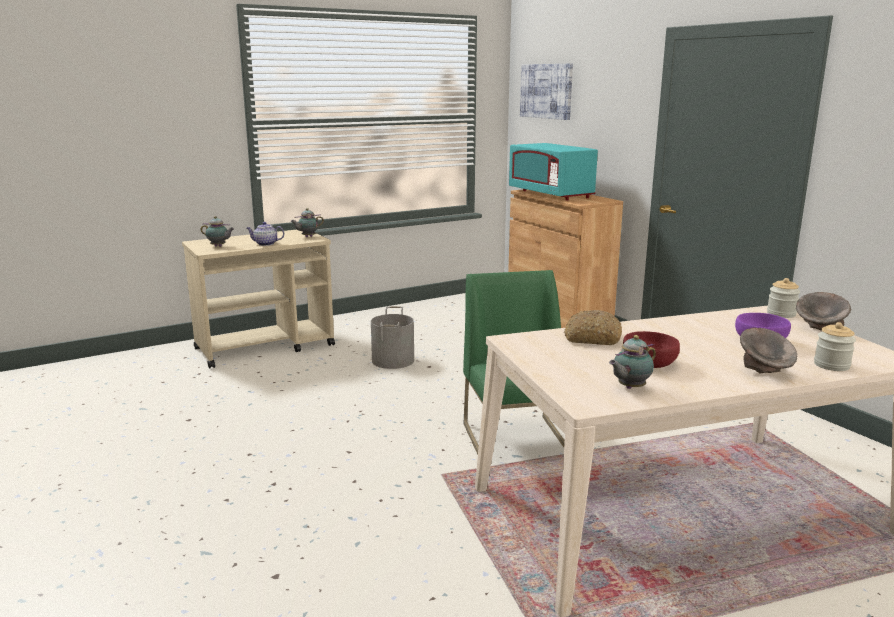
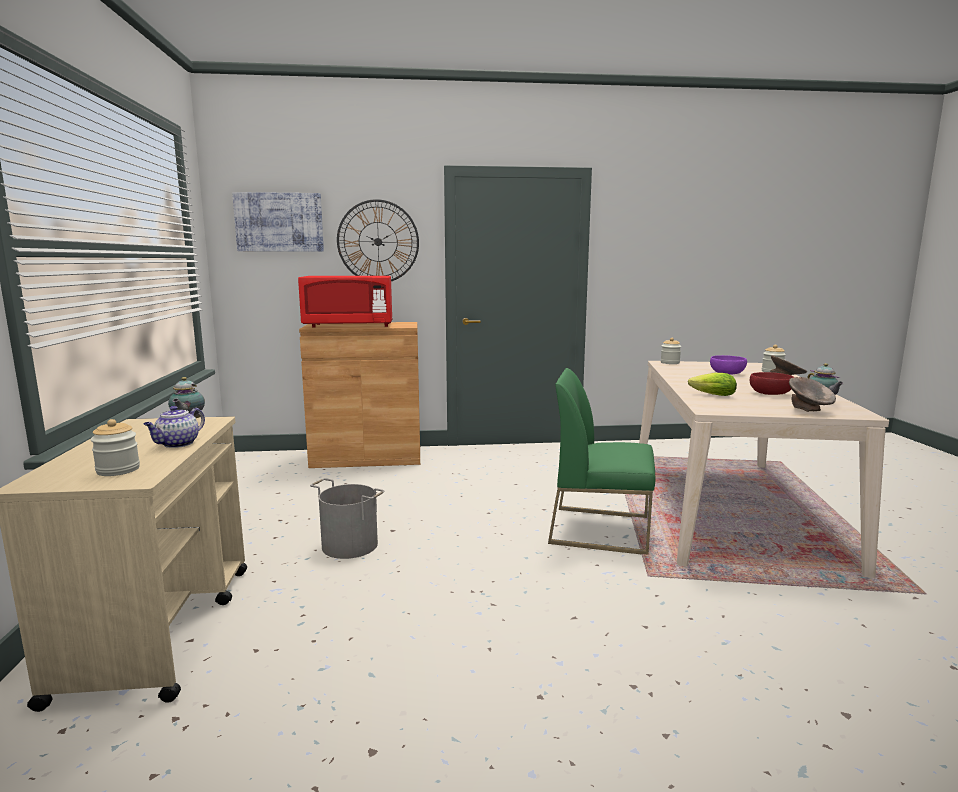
camera: 65 degrees left, 5 degrees down
(219, 246) = (118, 470): teapot -> jar
(550, 194) = (349, 326): turquoise microwave -> red microwave
(592, 338) = (710, 395): bread -> lettuce
(607, 112) = (378, 242): none -> wall clock
(819, 329) = (705, 363): grey bowl -> grey bowl (809, 411)

